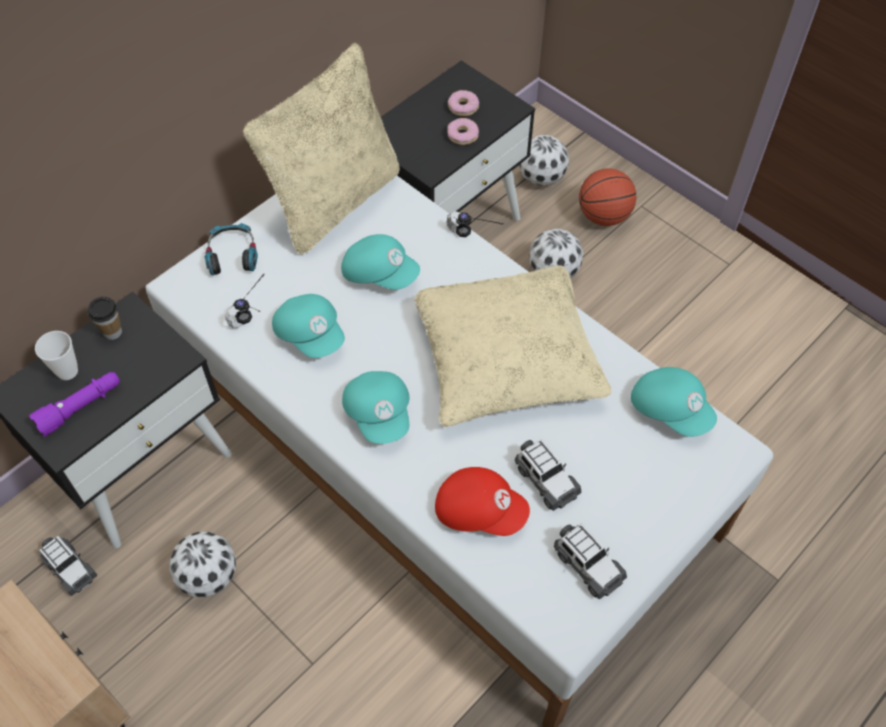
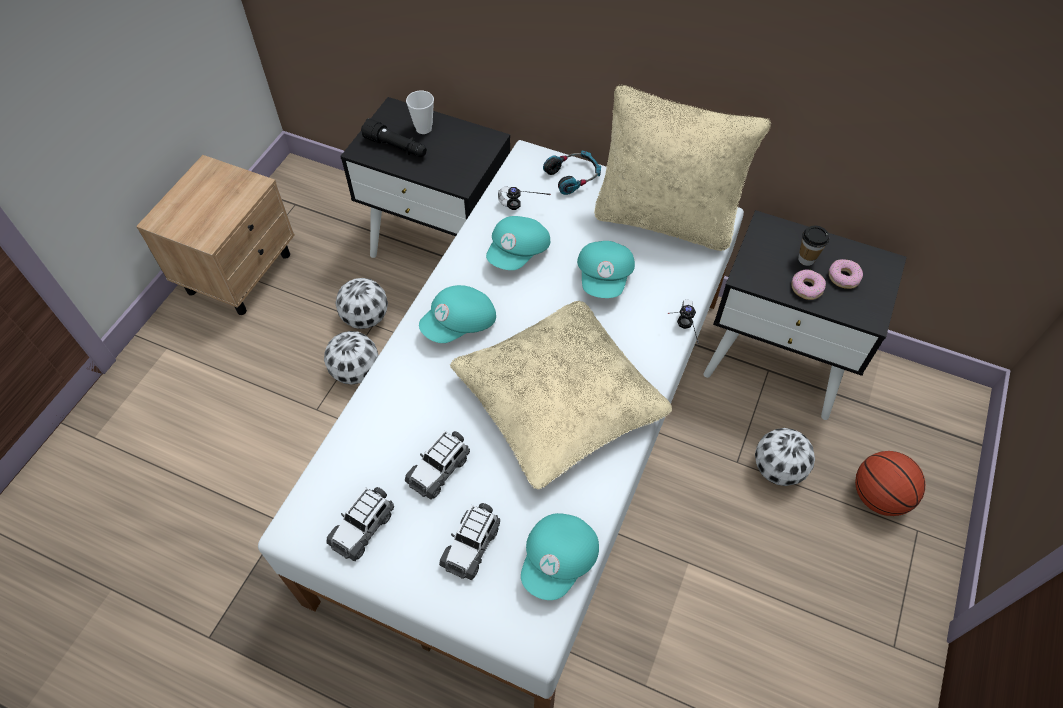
camera: 70 degrees right, 0 degrees up
(70, 569) = (346, 238): toy car -> toy car (471, 545)
(80, 407) = (396, 147): purple flashlight -> black flashlight
(112, 332) = (468, 138): cup -> cup (806, 259)
(479, 510) = (391, 426): red cap -> none
(542, 177) = (891, 423): football -> football (356, 372)

